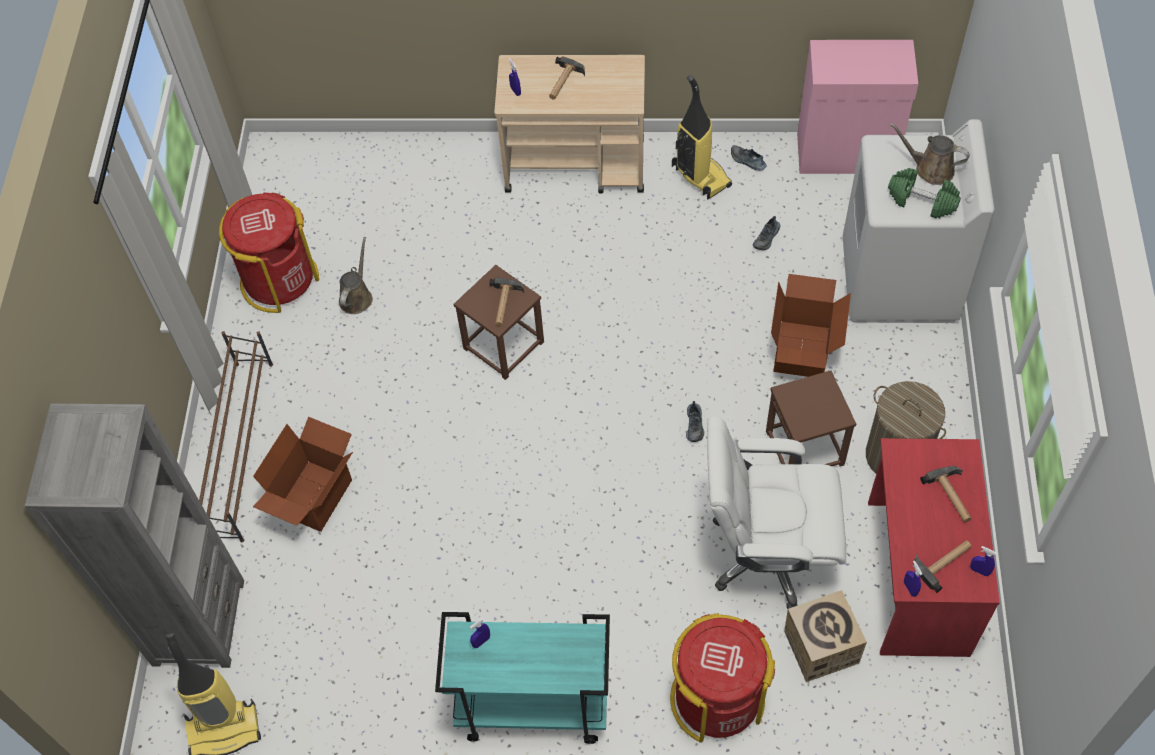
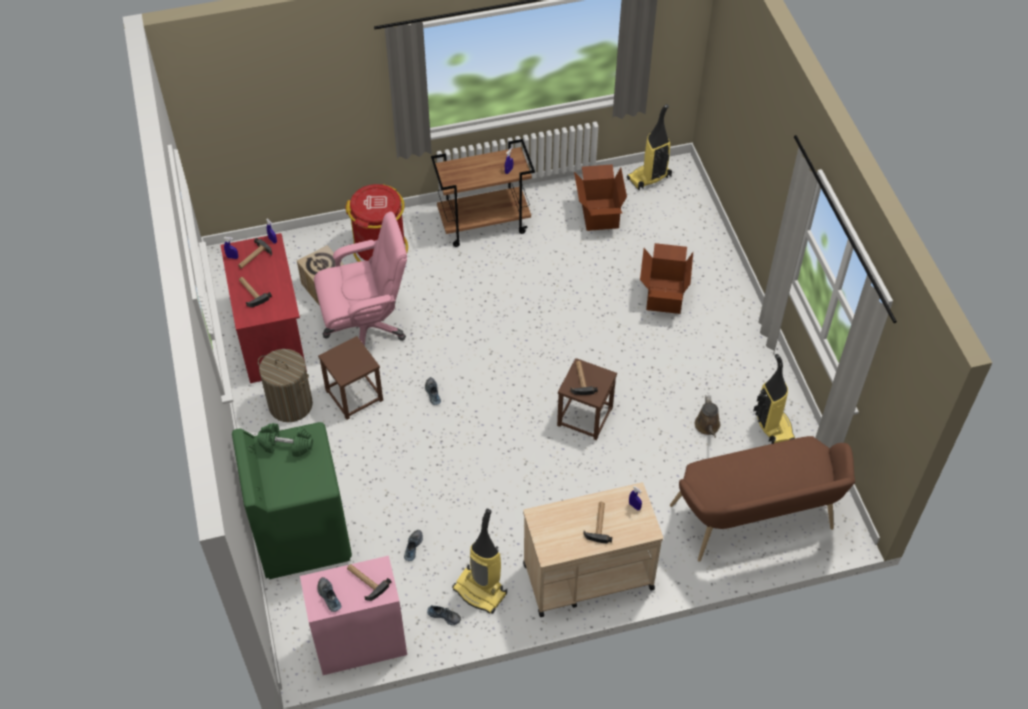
camera: 160 degrees right, 5 degrees down
(198, 622) = (694, 219): grey bookcase -> none
(240, 448) = (728, 311): brown shoe rack -> none
(279, 280) = (772, 426): red trash can -> vacuum cleaner
(363, 178) = (756, 522): none -> brown bench
(531, 706) = (484, 223): turquoise cart -> brown cart
(767, 554) = (366, 327): white office chair -> pink office chair
(802, 350) = (367, 462): cardboard box -> cardboard box (599, 214)
(844, 64) = (365, 581): none -> hammer
(887, 57) = (328, 597): none -> shoe
(899, 281) = (302, 534): white washing machine -> green washing machine
(930, 169) = (282, 472): brown watering can -> none

